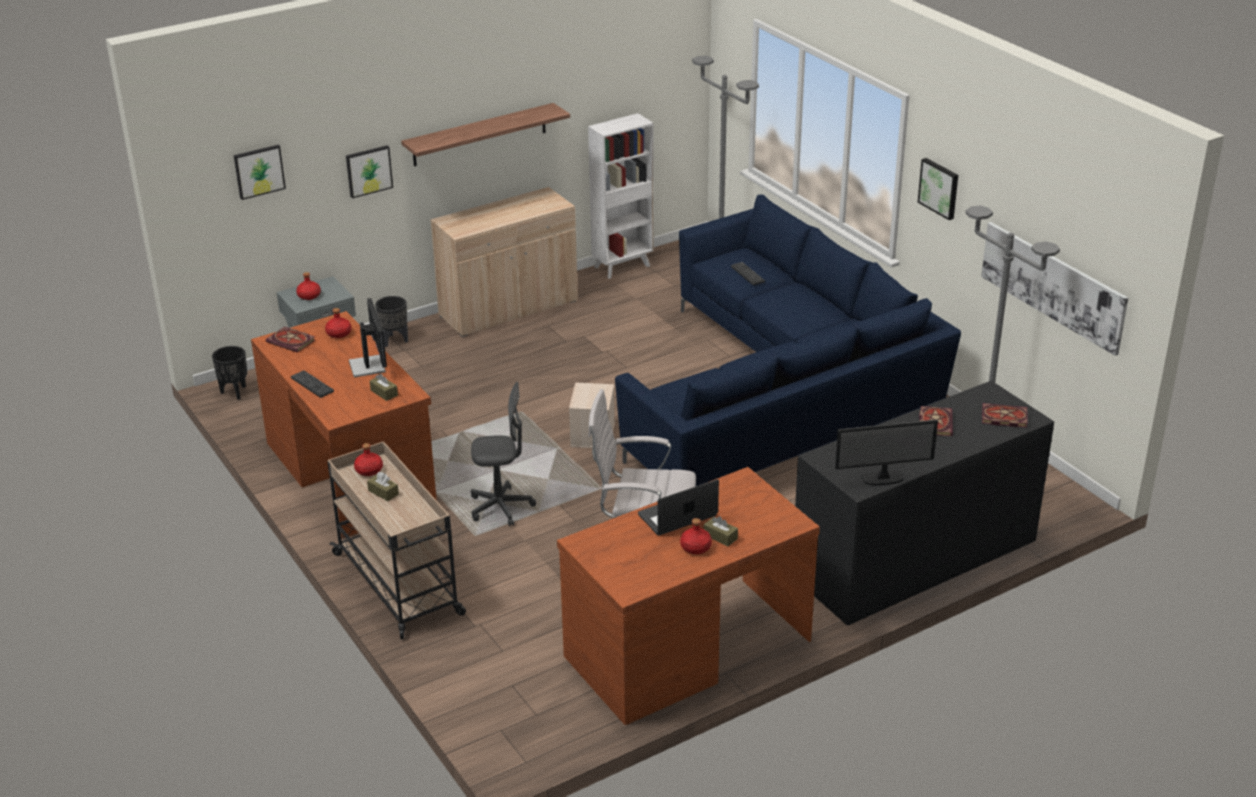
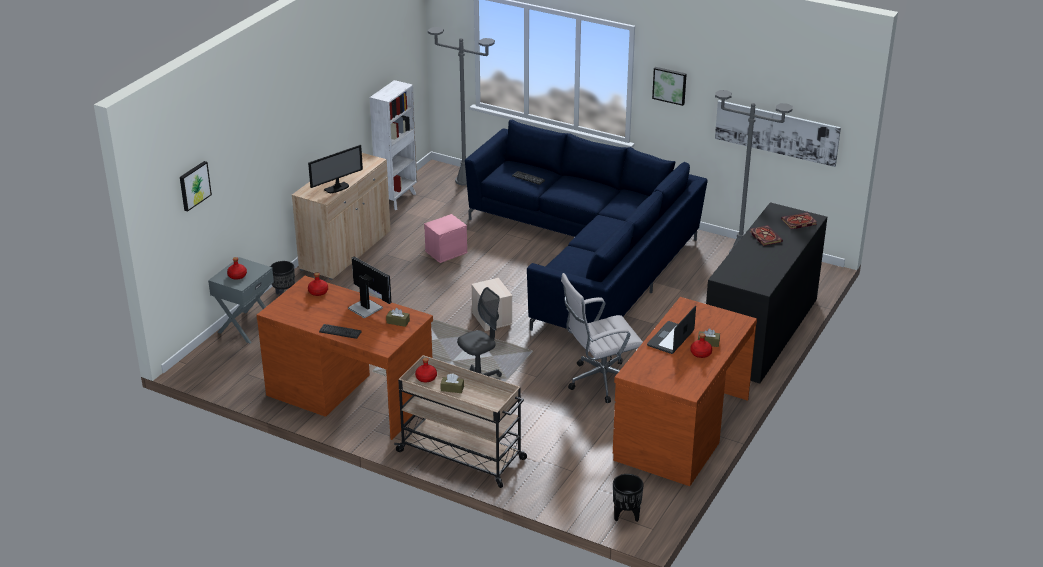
camera: 30 degrees left, 0 degrees up
(234, 392) = (200, 368): black planter -> black planter (626, 516)
(292, 341) = (290, 307): book -> none
(368, 171) = (254, 167): picture -> none
(479, 135) = (312, 120): shelf -> none
(618, 341) = (446, 251): none -> pink storage box
(883, 479) = (769, 278): monitor -> monitor (337, 188)

